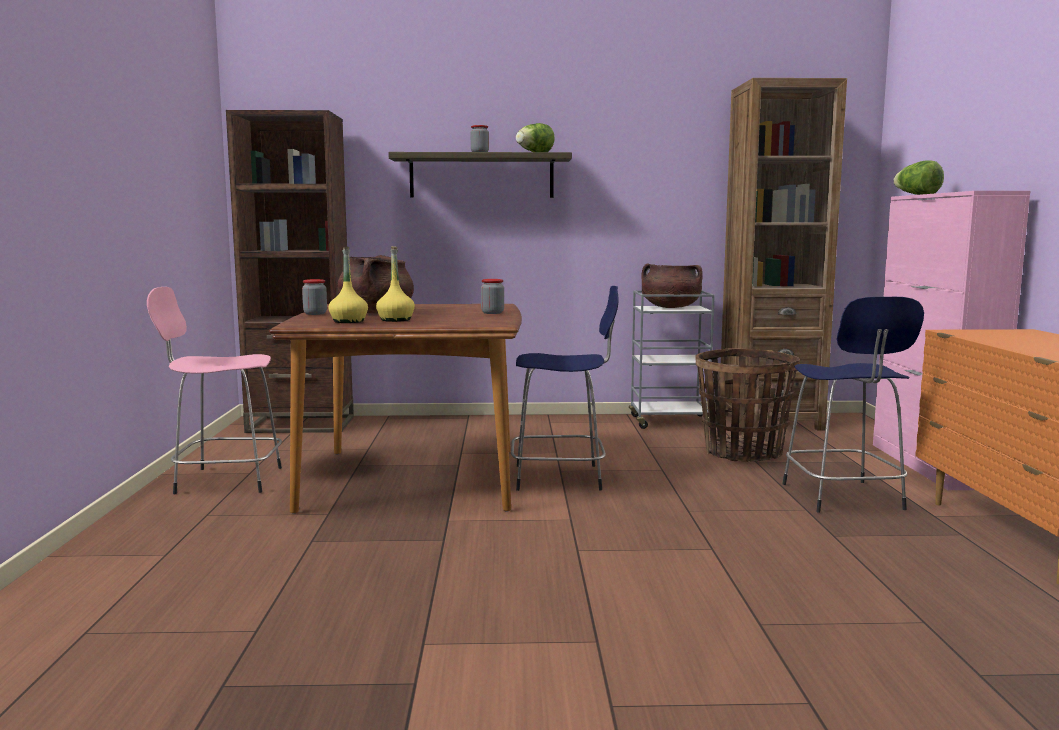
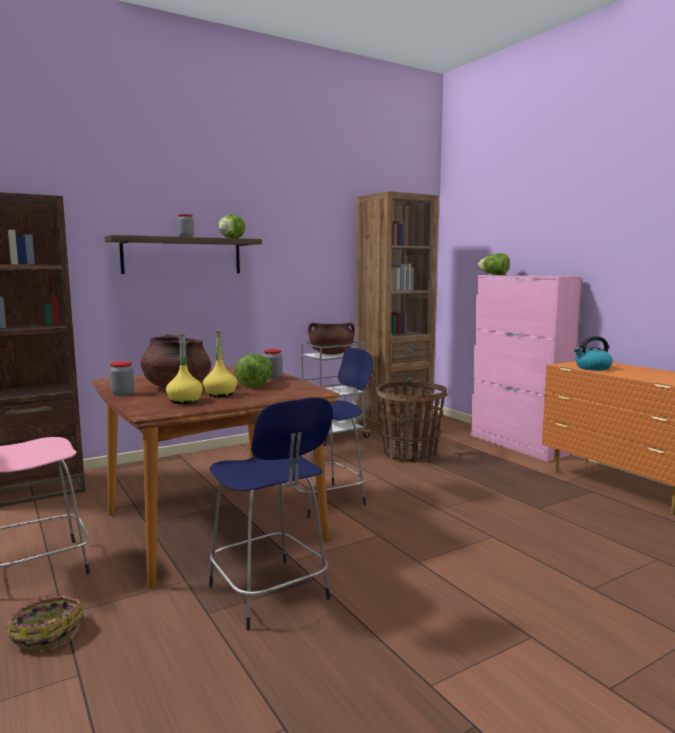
camera: 30 degrees left, 0 degrees up
(180, 523) = (47, 632): none -> basket
(454, 316) = (256, 385): none -> lettuce
(843, 498) = (507, 478): blue stool -> blue stool (270, 595)
(990, 337) = (592, 368): none -> kettle

